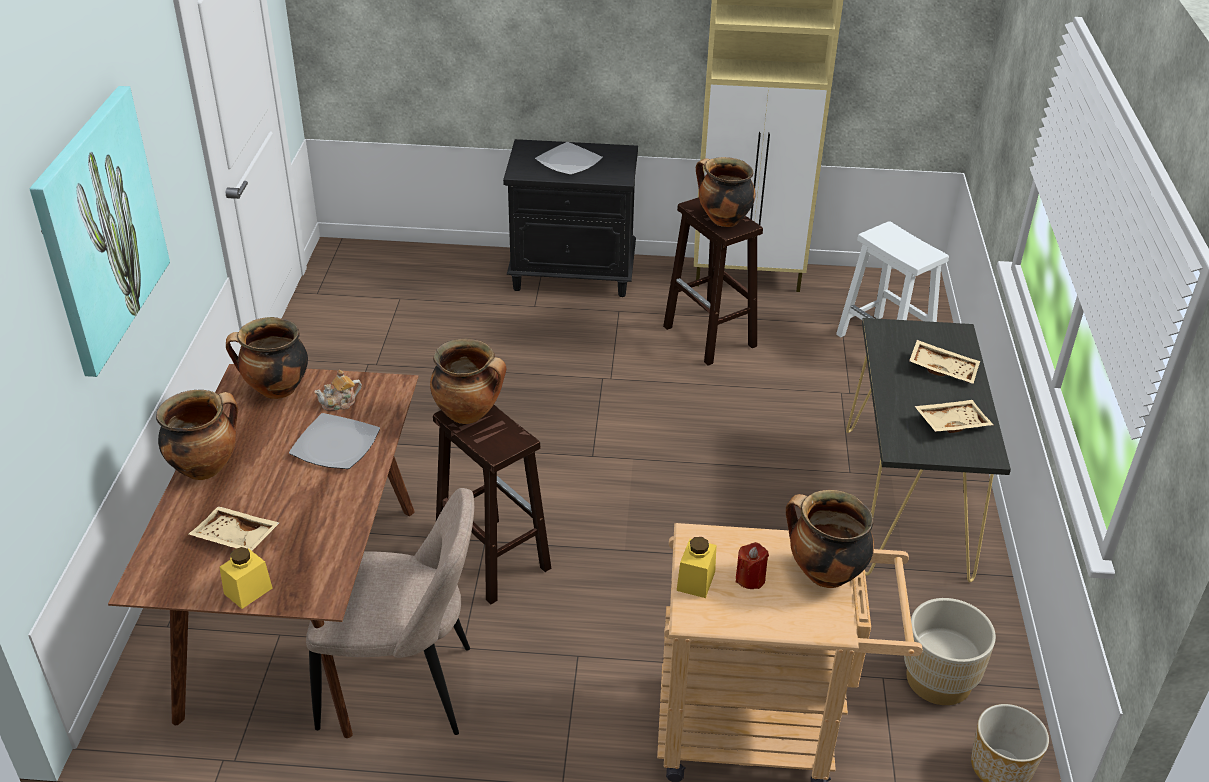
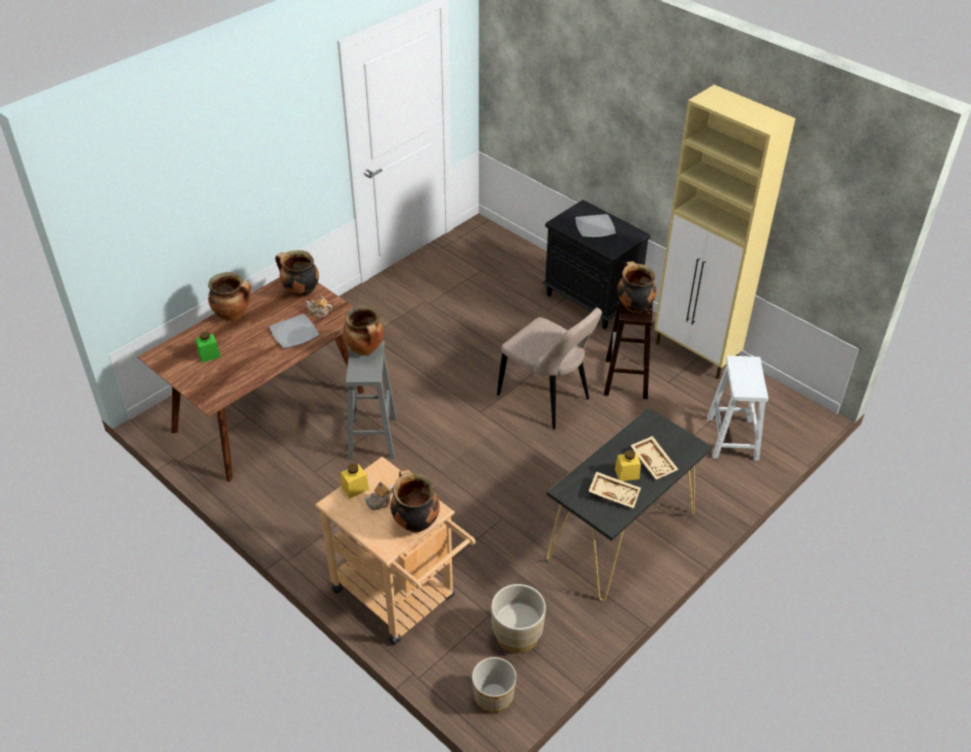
camera: 40 degrees right, 5 degrees up
(99, 229) = (224, 174): picture -> none
(235, 538) = (209, 355): beige tray -> green jar
(248, 591) = (189, 382): yellow jar -> yellow jar (627, 474)
(404, 688) = (271, 474): beige chair -> beige chair (546, 399)
(491, 559) = (372, 437): brown stool -> grey stool
(750, 578) = (380, 502): red candle -> teapot

